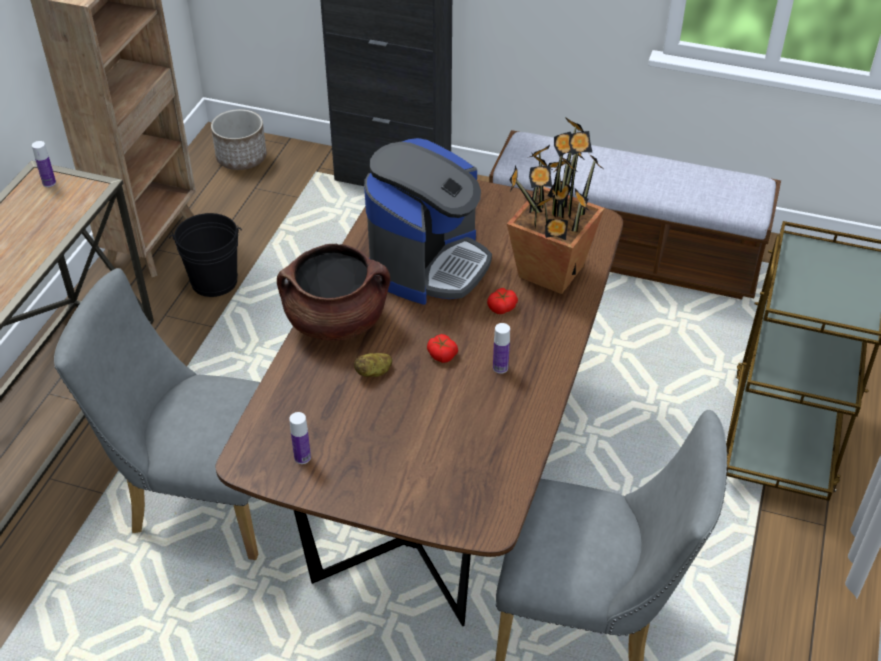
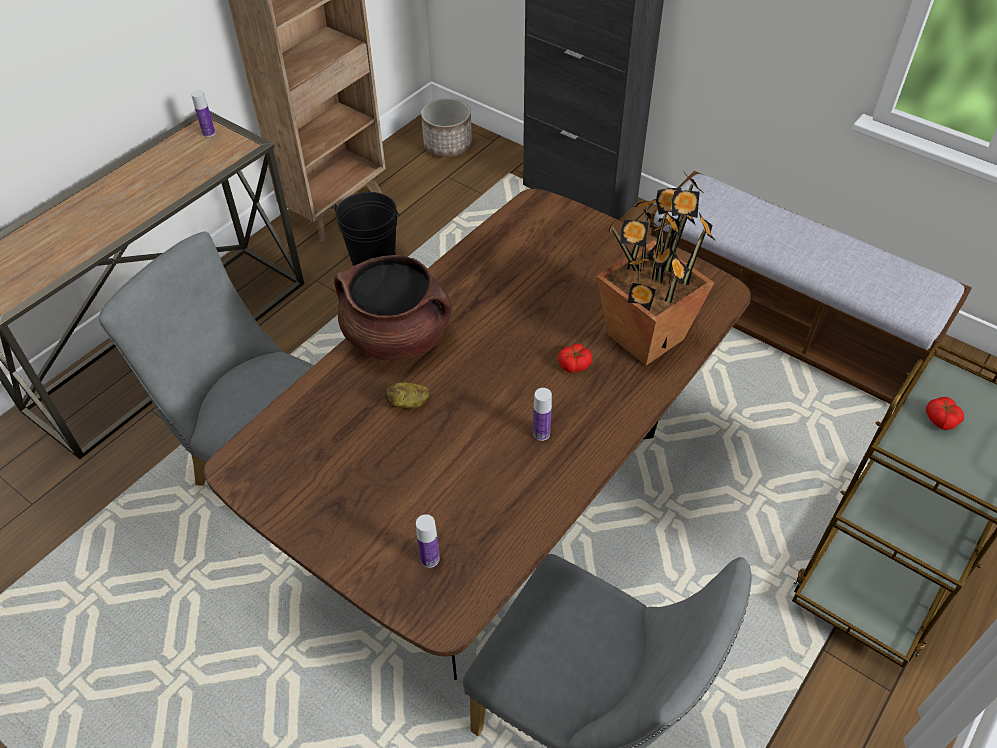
camera: 20 degrees right, 5 degrees up
(302, 457) = (292, 478): bottle -> bottle (430, 559)
(428, 264) = (519, 297): coffee machine -> none
(442, 354) = (487, 402): tomato -> tomato (940, 419)

